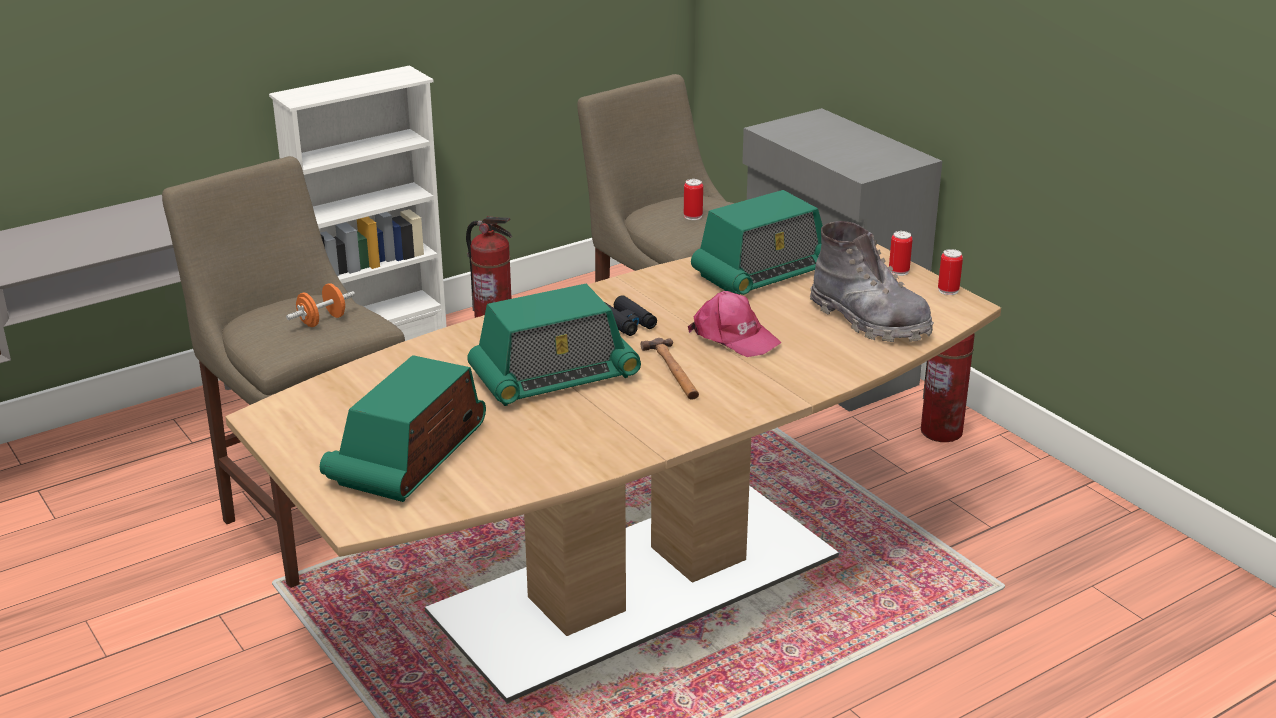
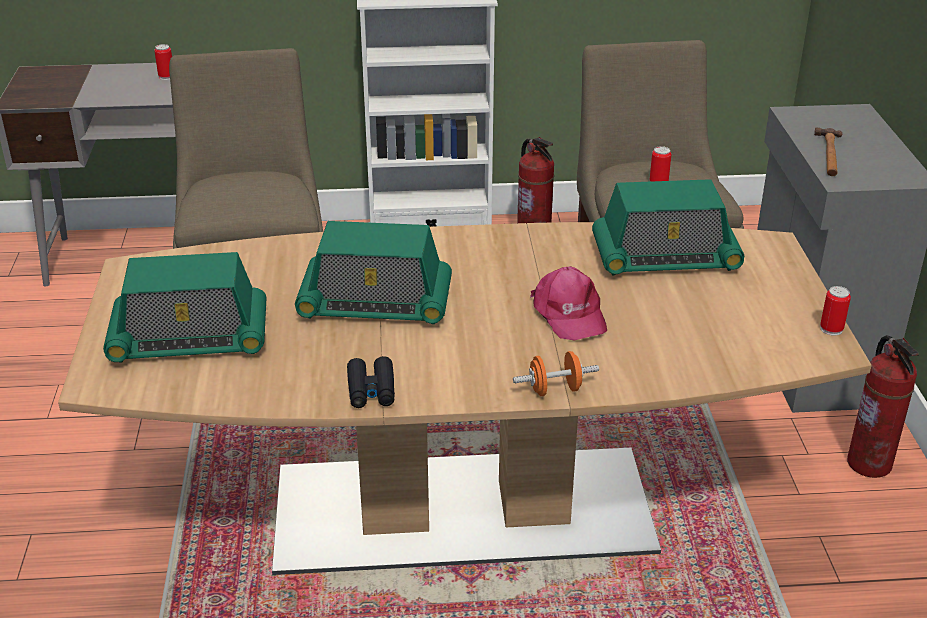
camera: 30 degrees right, 5 degrees up
(322, 321) = (259, 197): orange dumbbell -> orange dumbbell (555, 389)
(408, 456) = (190, 339): radio -> radio turned 150 degrees counterclockwise
(626, 323) = (487, 271): black binoculars -> black binoculars (371, 390)
(673, 372) = (478, 331): hammer -> hammer (828, 154)
(869, 320) = (715, 337): grey boot -> none
(898, 271) = (799, 293): can -> can (166, 76)

